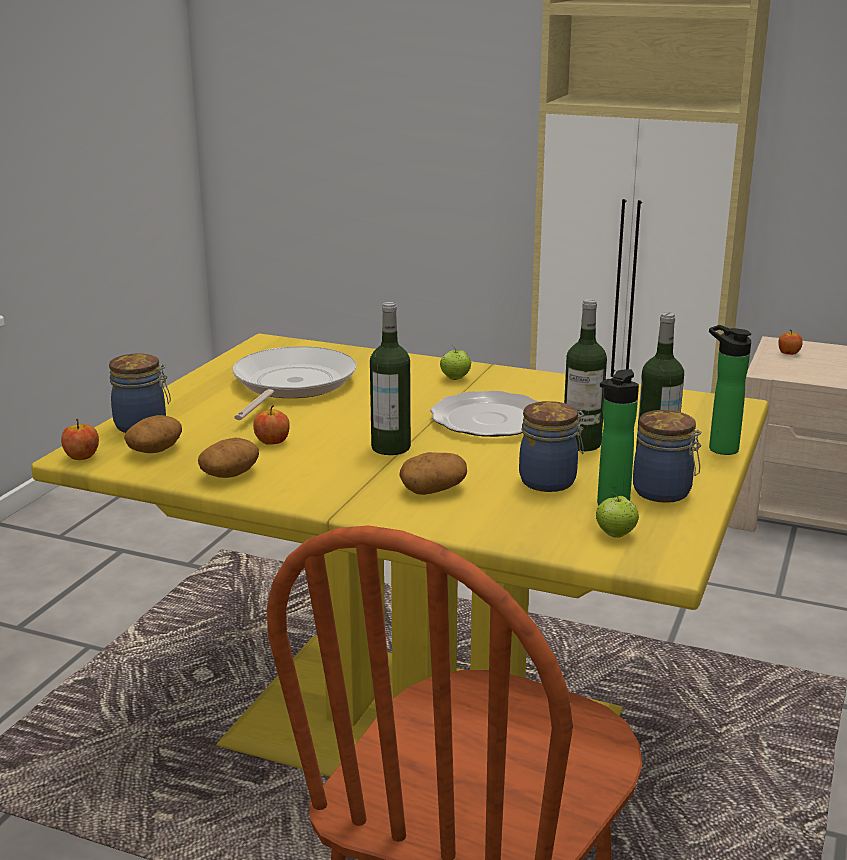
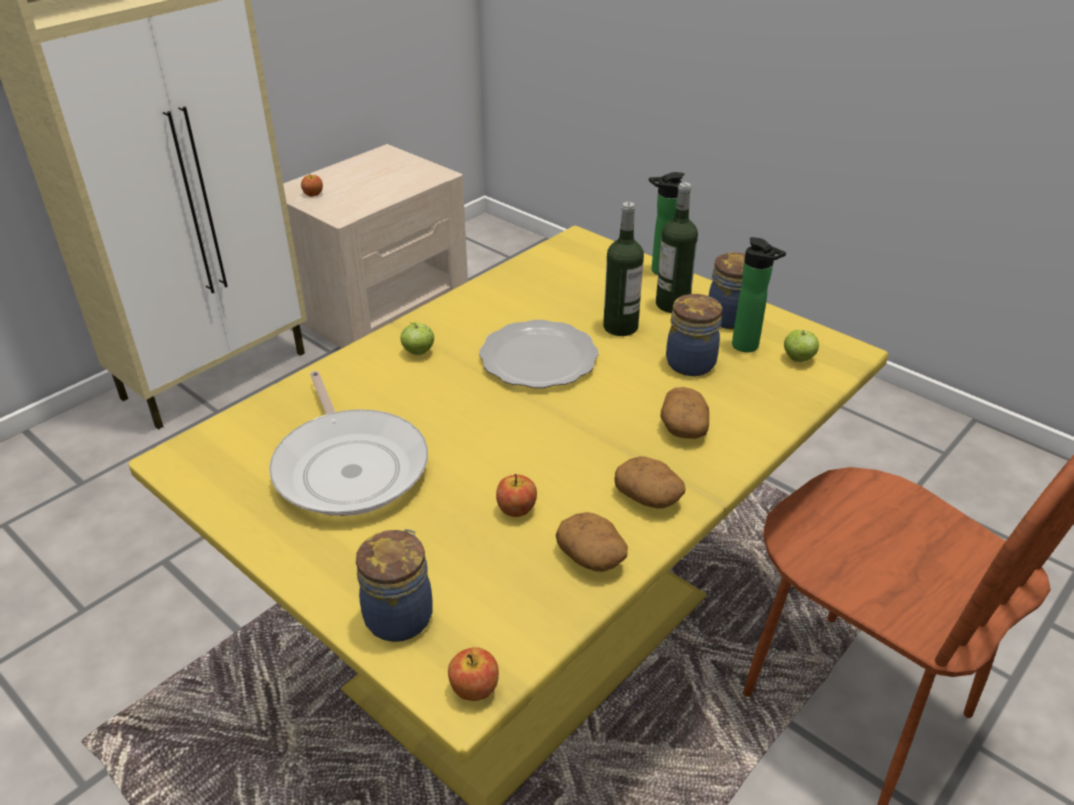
camera: 70 degrees left, 15 degrees up
(155, 450) = (490, 612): potato -> potato (648, 497)
(290, 385) = (350, 465): frying pan -> frying pan turned 150 degrees counterclockwise
(391, 447) = (575, 431): bottle -> none

